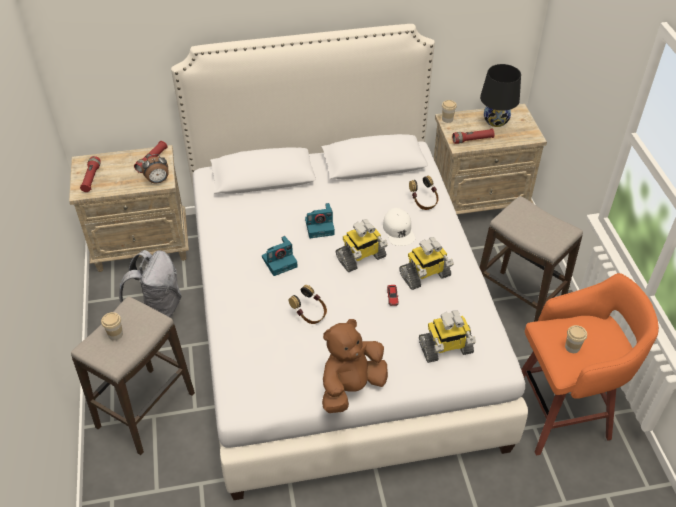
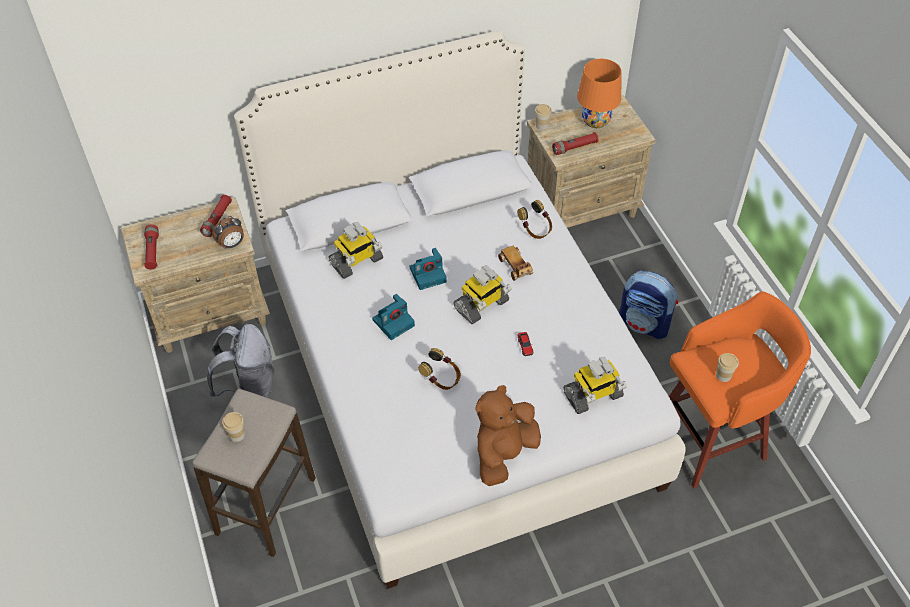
camera: 10 degrees left, 5 degrees up
(398, 230) = (515, 267): white cap -> toy car
(425, 276) = (554, 316): toy robot -> toy robot (356, 262)
(495, 121) = (595, 121): black table lamp -> orange table lamp
(517, 304) = (645, 323): stool -> backpack

